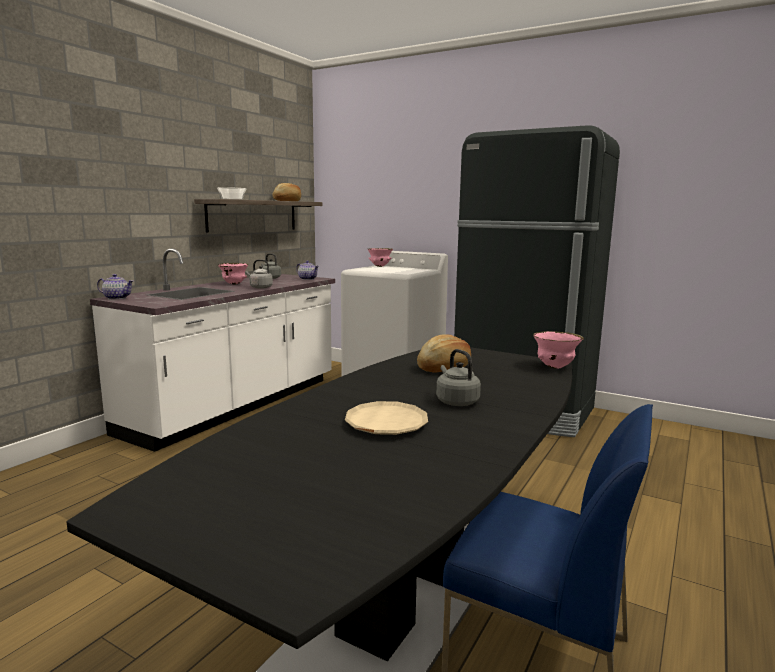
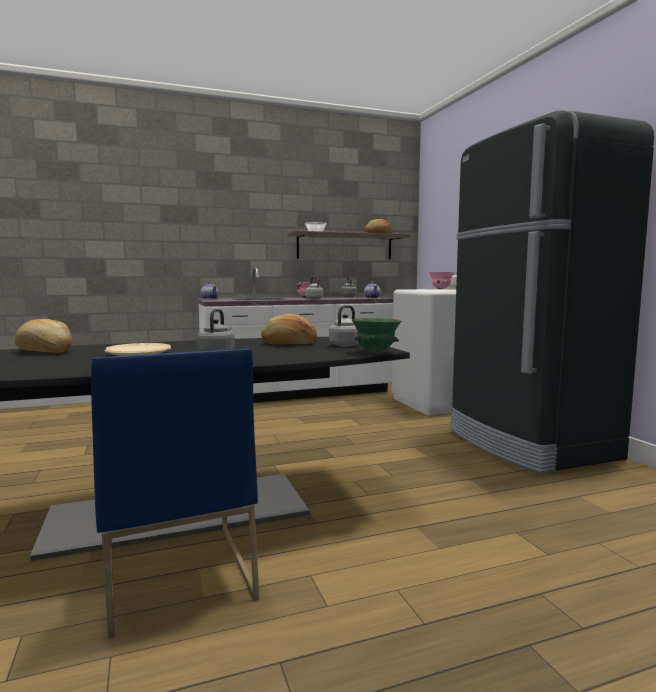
camera: 40 degrees right, 5 degrees down
(249, 453) = (44, 351): none -> bread
(497, 360) = (346, 345): none -> grey kettle
(555, 367) = (375, 352): pink bowl -> green bowl

